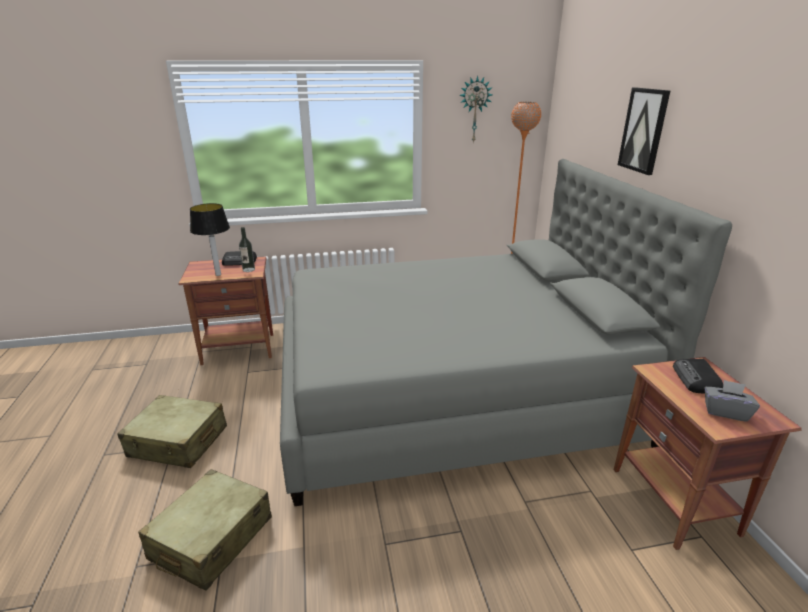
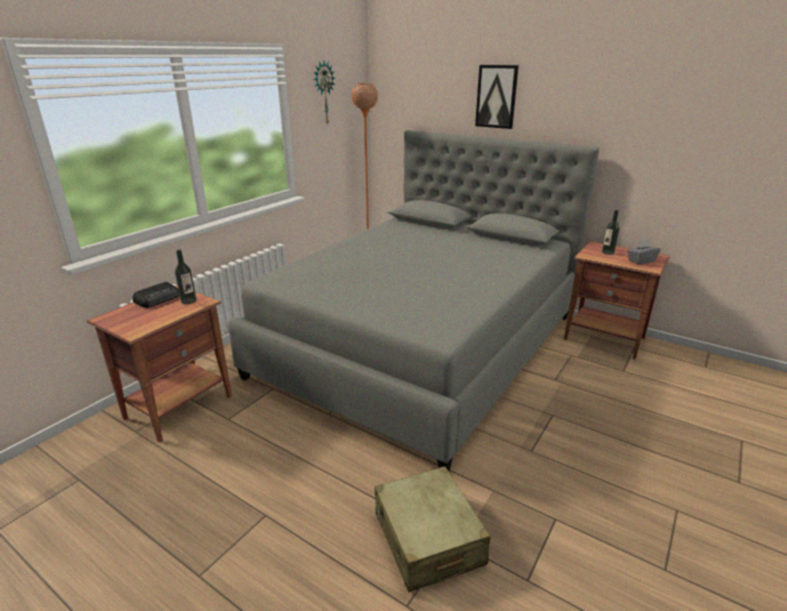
camera: 45 degrees left, 0 degrees up
(178, 442) = (265, 509): beige suitcase -> none
(218, 275) = (163, 317): table lamp -> none
(696, 380) = (608, 252): radio -> bottle

